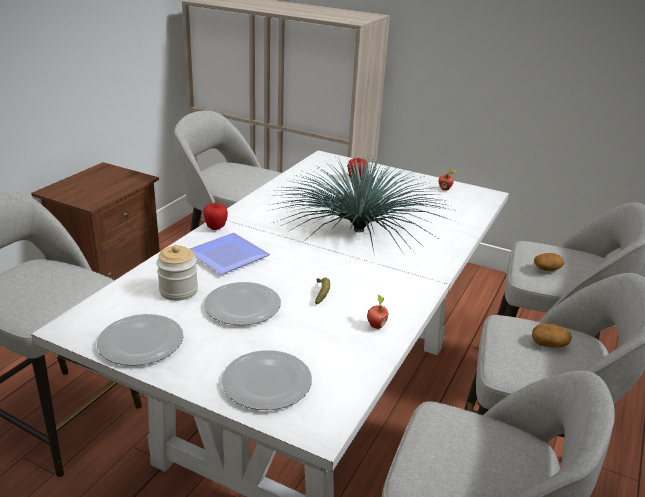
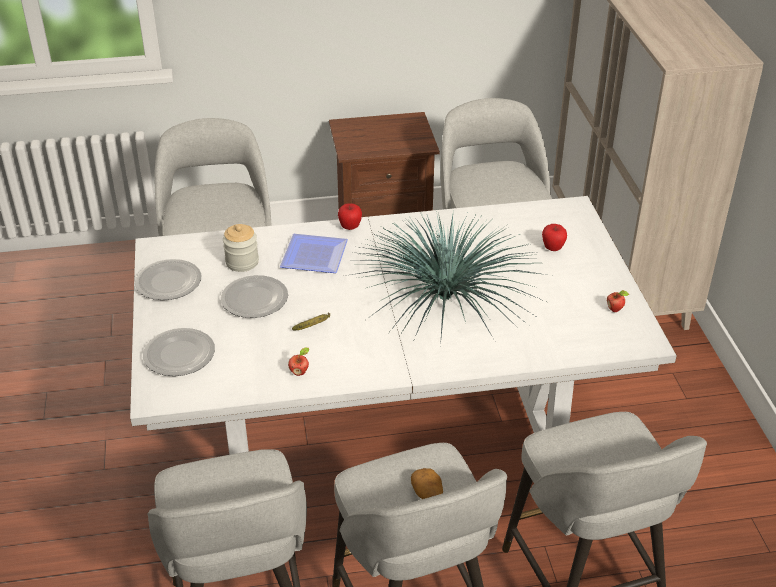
camera: 55 degrees right, 10 degrees up
(547, 269) = (575, 449): potato -> none

